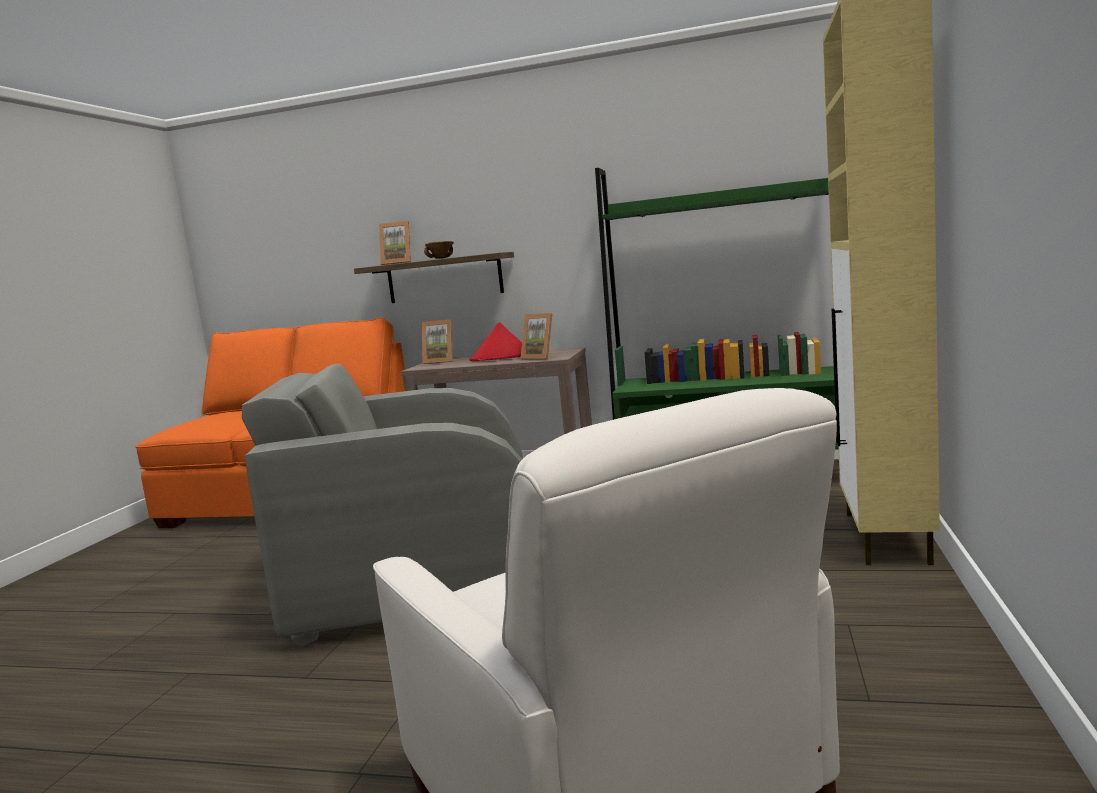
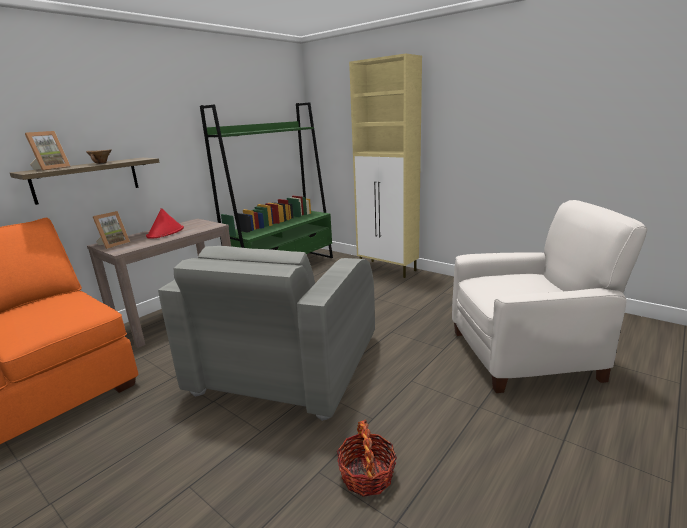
camera: 65 degrees left, 10 degrees up
(180, 707) = (366, 475): none -> basket
(541, 357) = (200, 227): picture frame -> none

